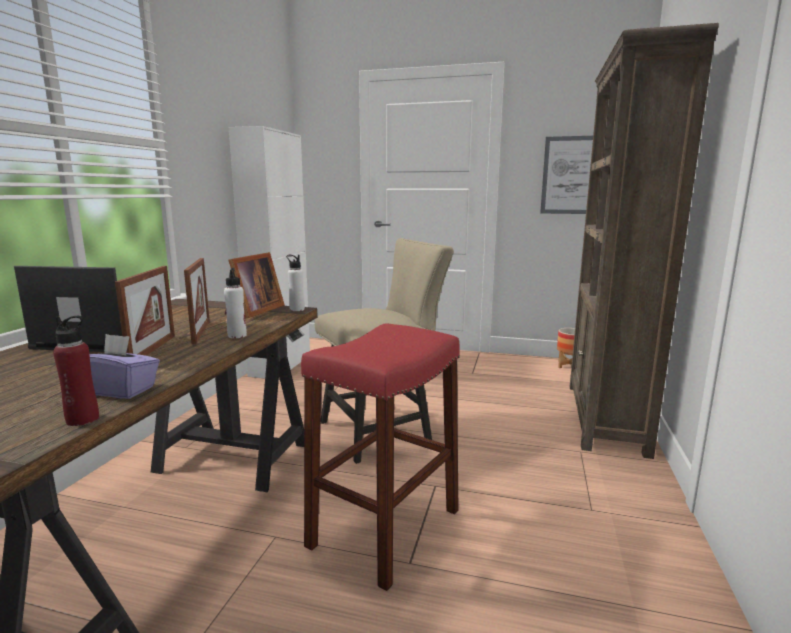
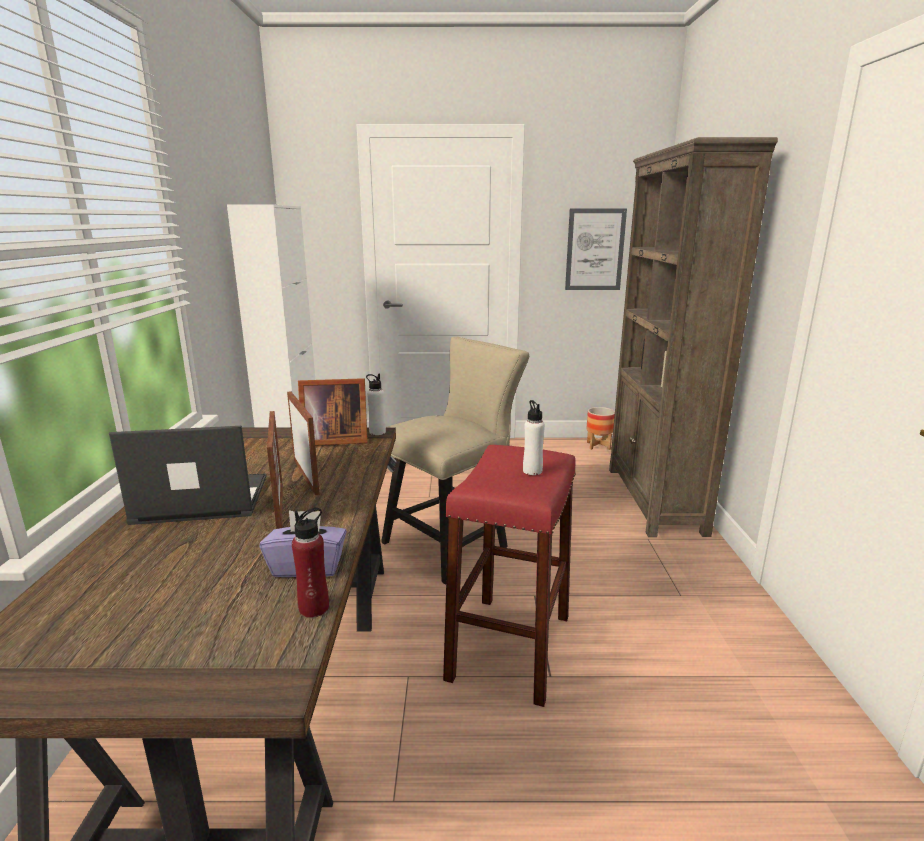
camera: 15 degrees left, 5 degrees up
(237, 335) = (352, 477): white bottle -> white bottle (532, 471)
(254, 311) = (333, 440): picture frame -> picture frame turned 75 degrees clockwise

